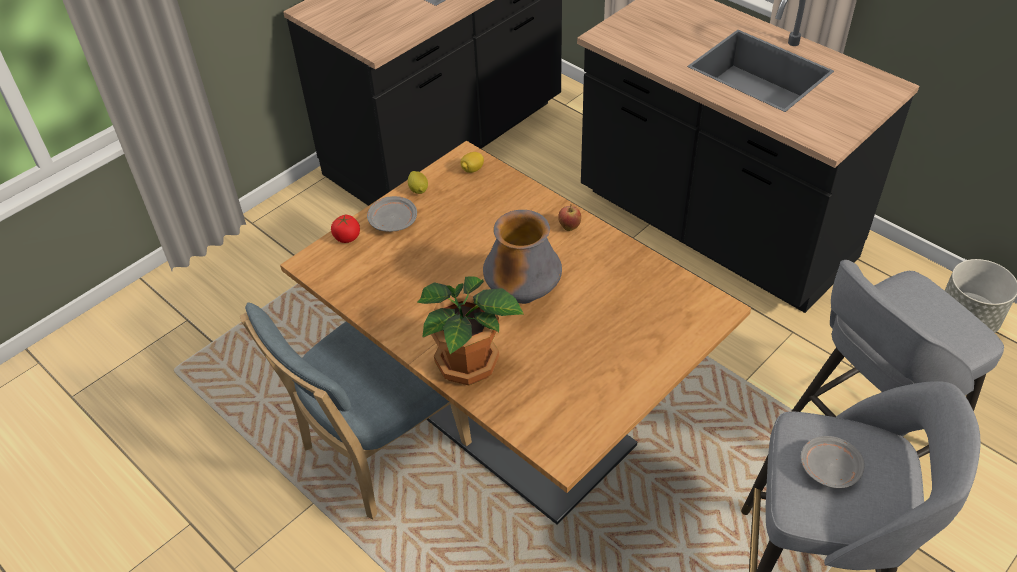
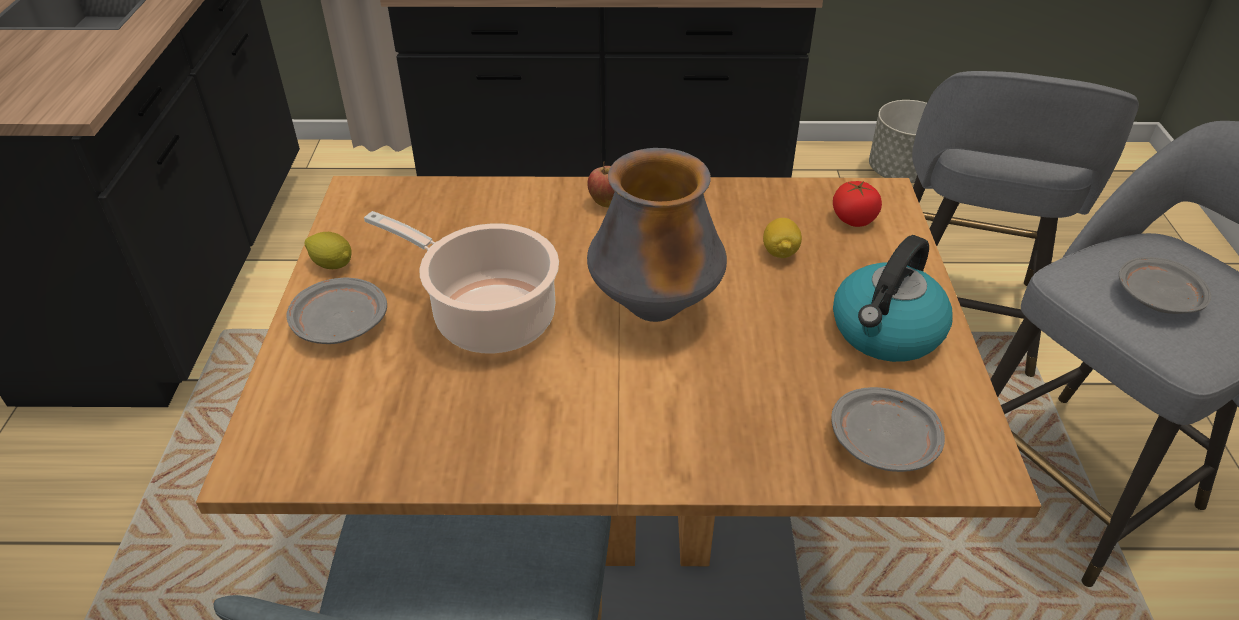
camera: 45 degrees left, 5 degrees down
(347, 237) = (285, 387): tomato -> tomato (853, 219)
(451, 253) = (487, 316): none -> cooking pot
(469, 364) = (705, 440): potted plant -> none
(472, 169) = (387, 203): lemon -> lemon (780, 252)
(539, 417) = (884, 442): none -> grey plate
(611, 375) = (886, 332): none -> kettle

